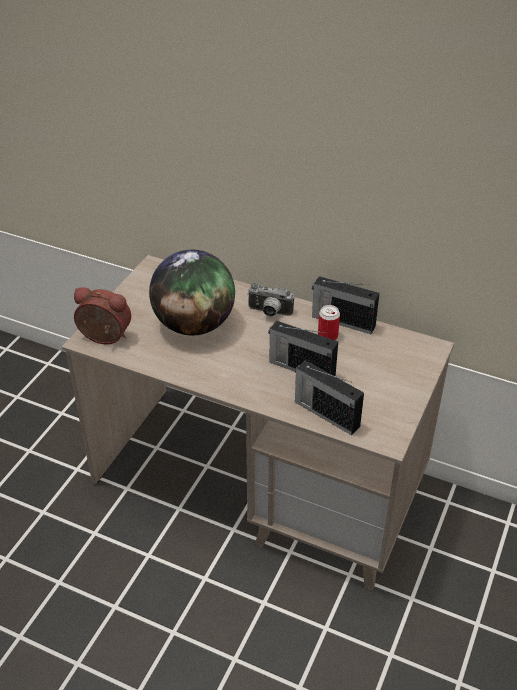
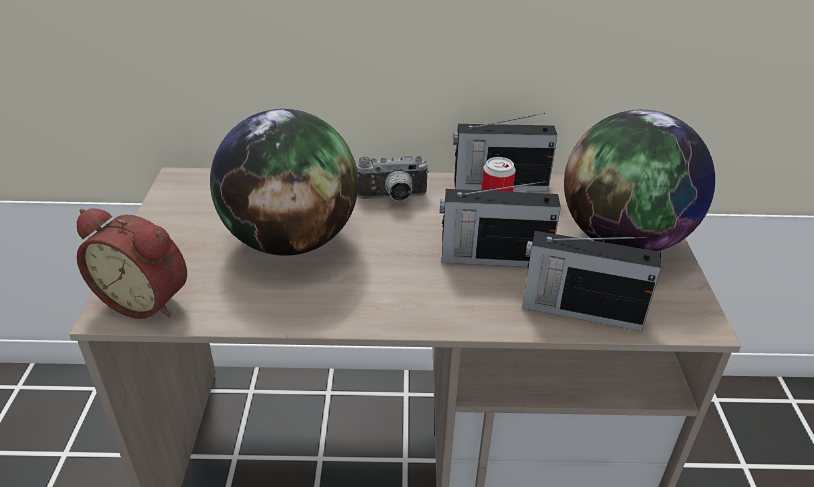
camera: 25 degrees left, 5 degrees down
(104, 338) = (147, 299): alarm clock -> alarm clock turned 150 degrees counterclockwise
(390, 380) = (623, 239): none -> globe

